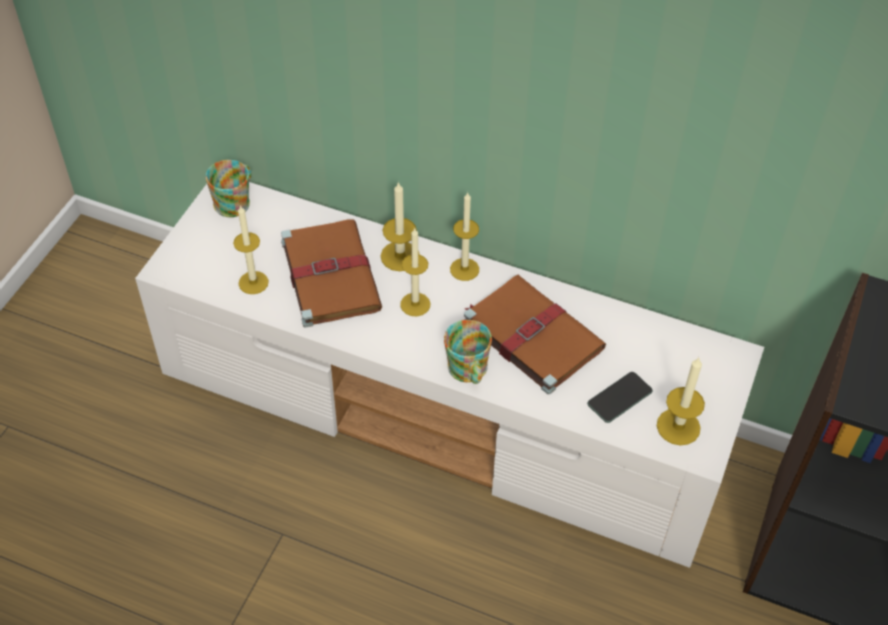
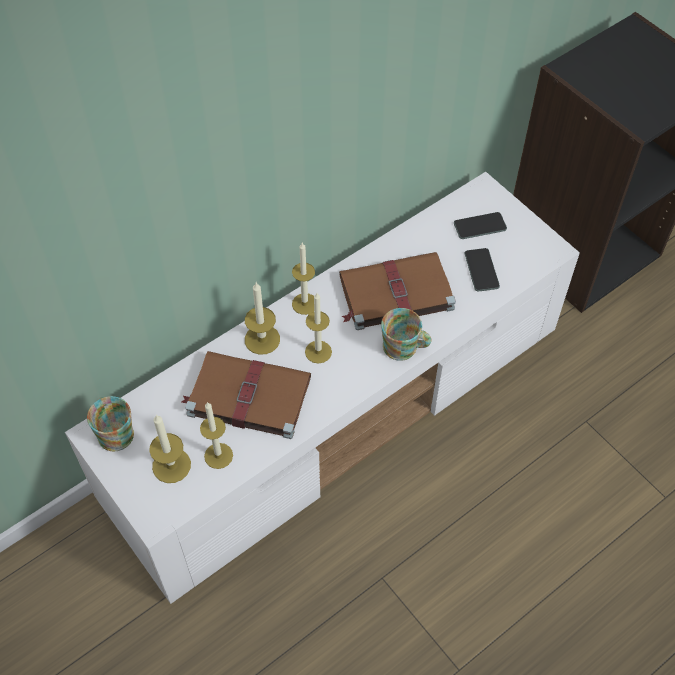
camera: 60 degrees left, 5 degrees up
(678, 426) = (524, 251): candle -> candle (171, 465)
(679, 372) = (480, 226): none -> phone

